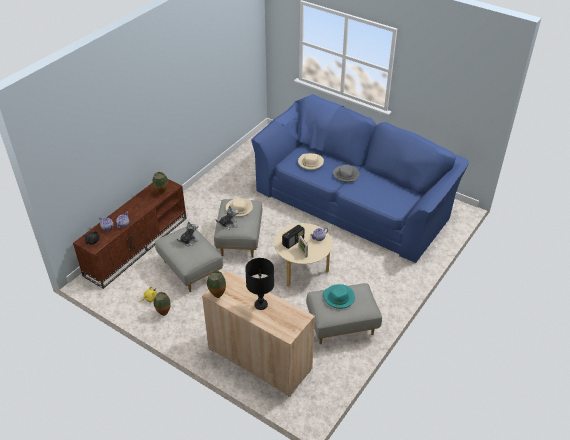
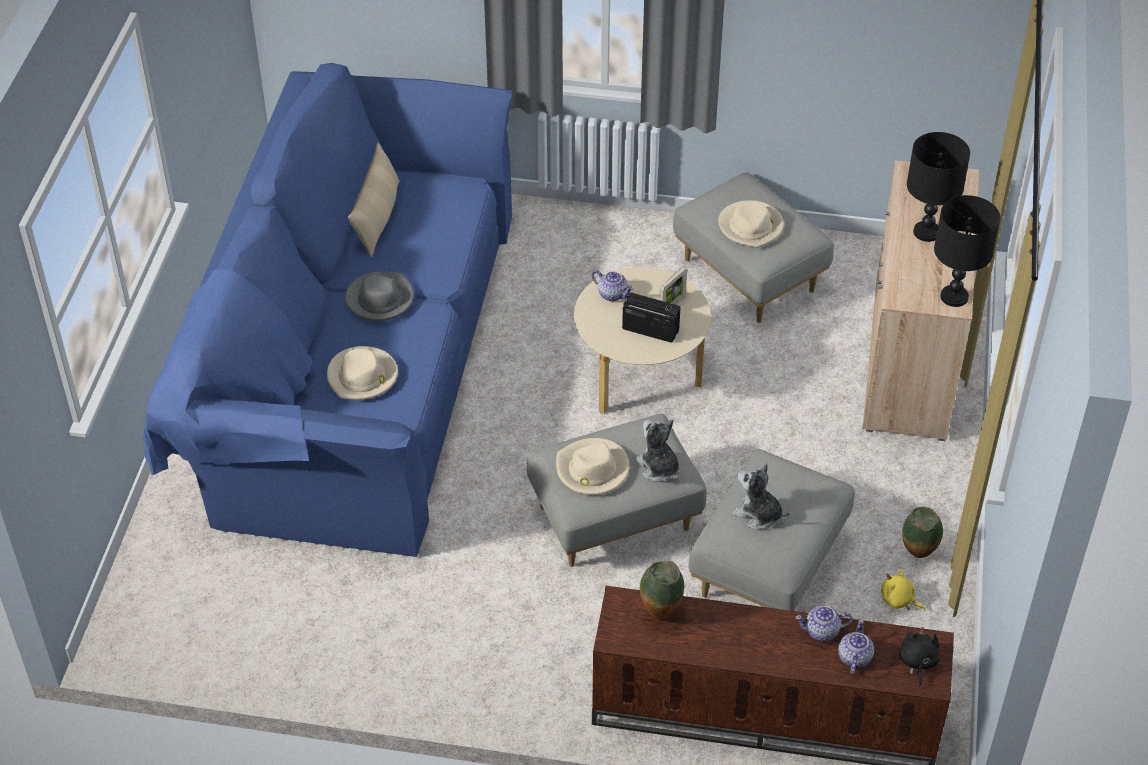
camera: 115 degrees left, 5 degrees up
(217, 295) = (954, 297): vase -> black table lamp
(339, 298) = (751, 226): turquoise hat -> beige hat
(393, 187) = (377, 217): none -> beige pillow

